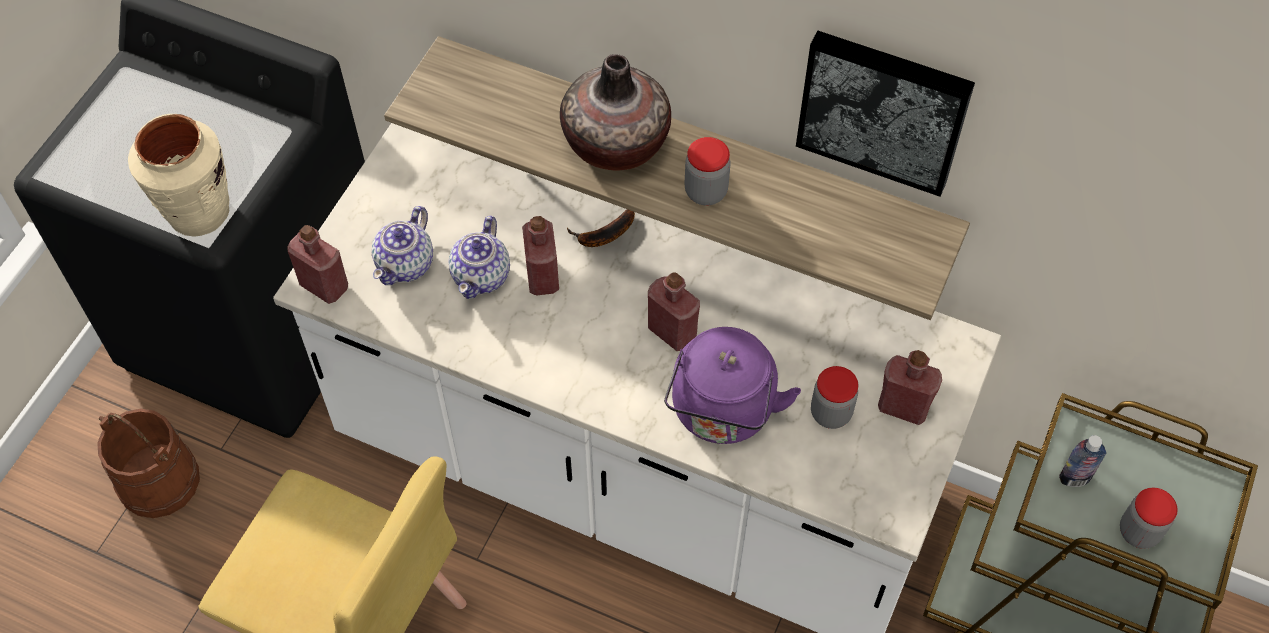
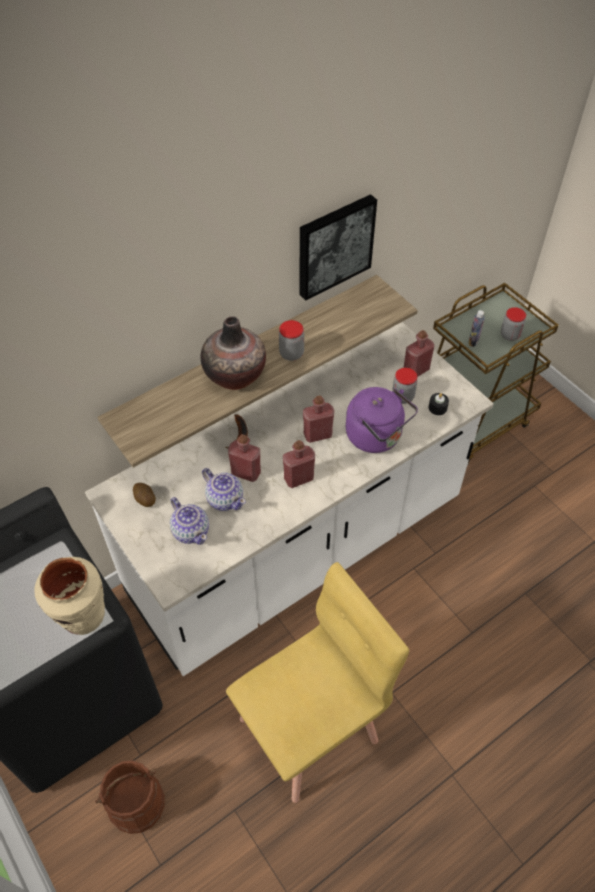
camera: 60 degrees left, 5 degrees down
(324, 286) = (175, 577): red bottle -> red bottle (298, 478)
(425, 185) = (145, 499): none -> potato
(844, 474) = (437, 408): none -> black candle

